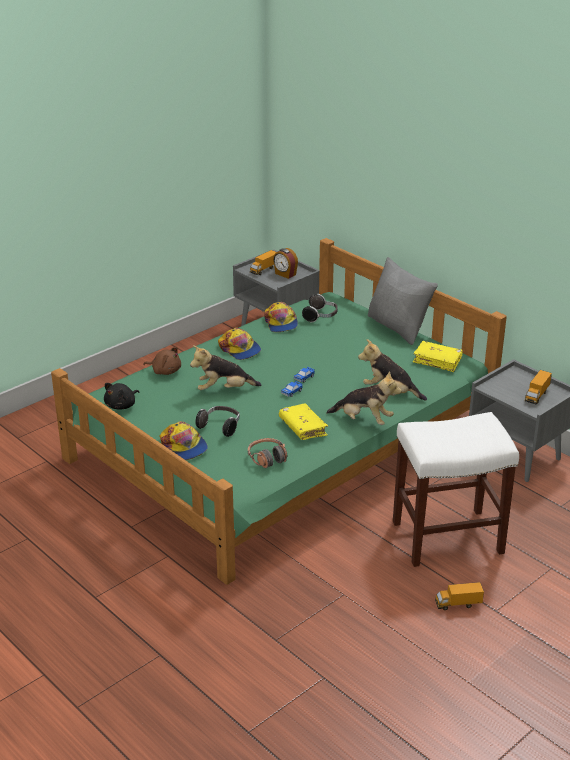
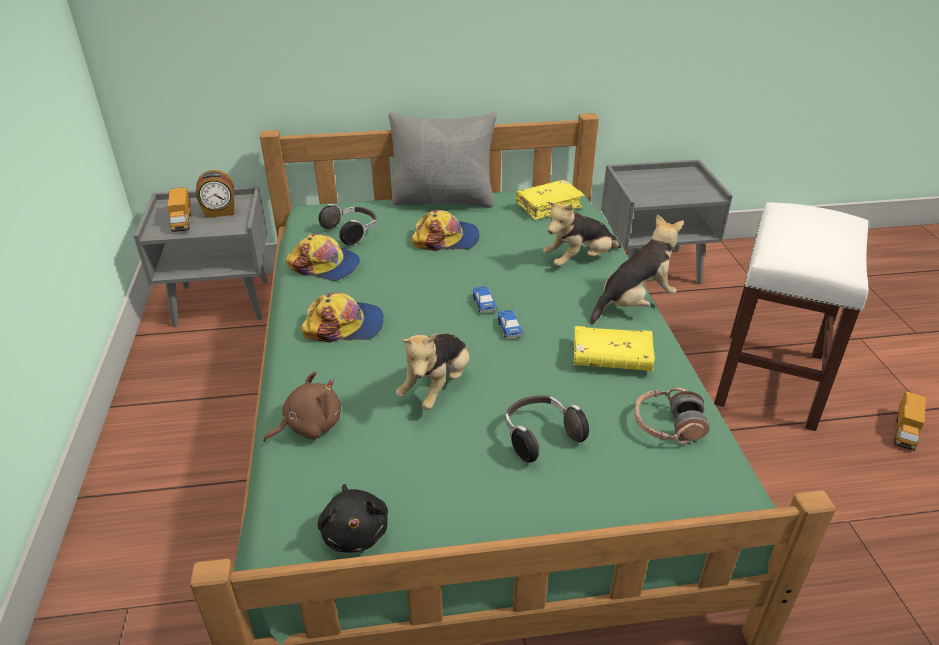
camera: 55 degrees left, 5 degrees up
(184, 446) = (564, 505): cap -> cap (446, 239)
(537, 395) = (683, 184): toy truck -> none

